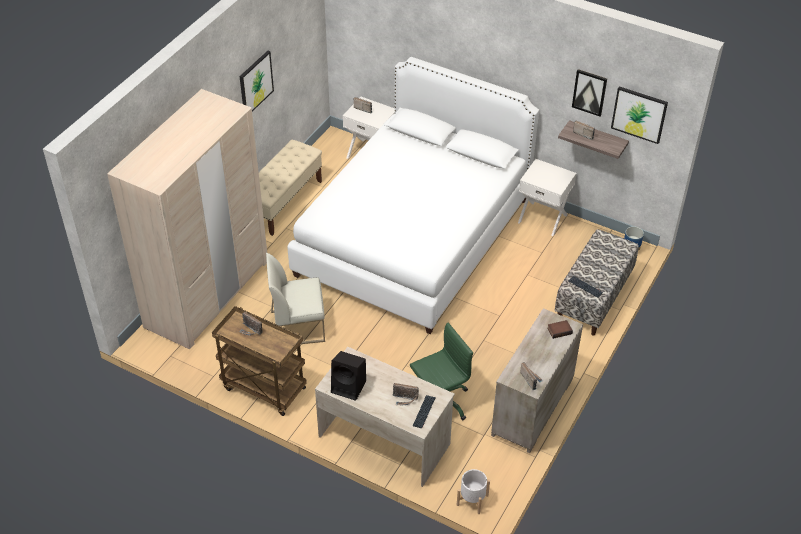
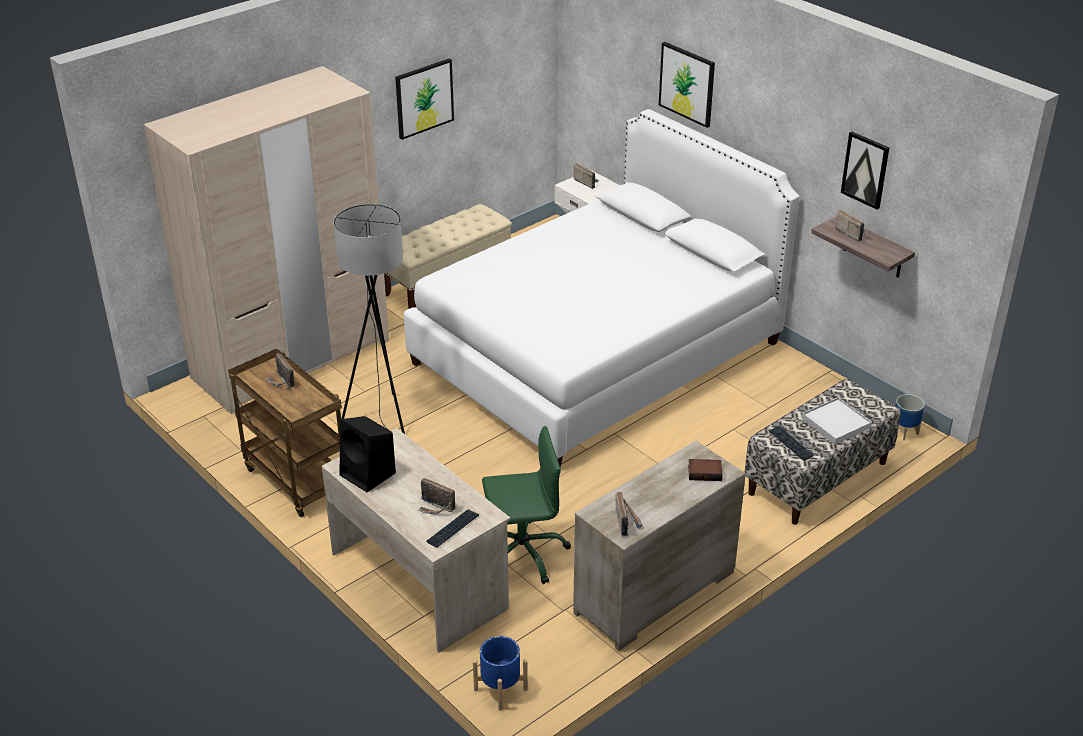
camera: 20 degrees right, 10 degrees down
(298, 326) = (384, 419): white chair -> grey floor lamp
(472, 500) = (501, 689): white planter -> blue planter
(543, 218) = (791, 368): white nightstand -> none
(605, 265) = (836, 423): none -> white tray
(639, 114) = (930, 208): picture -> picture (687, 84)

